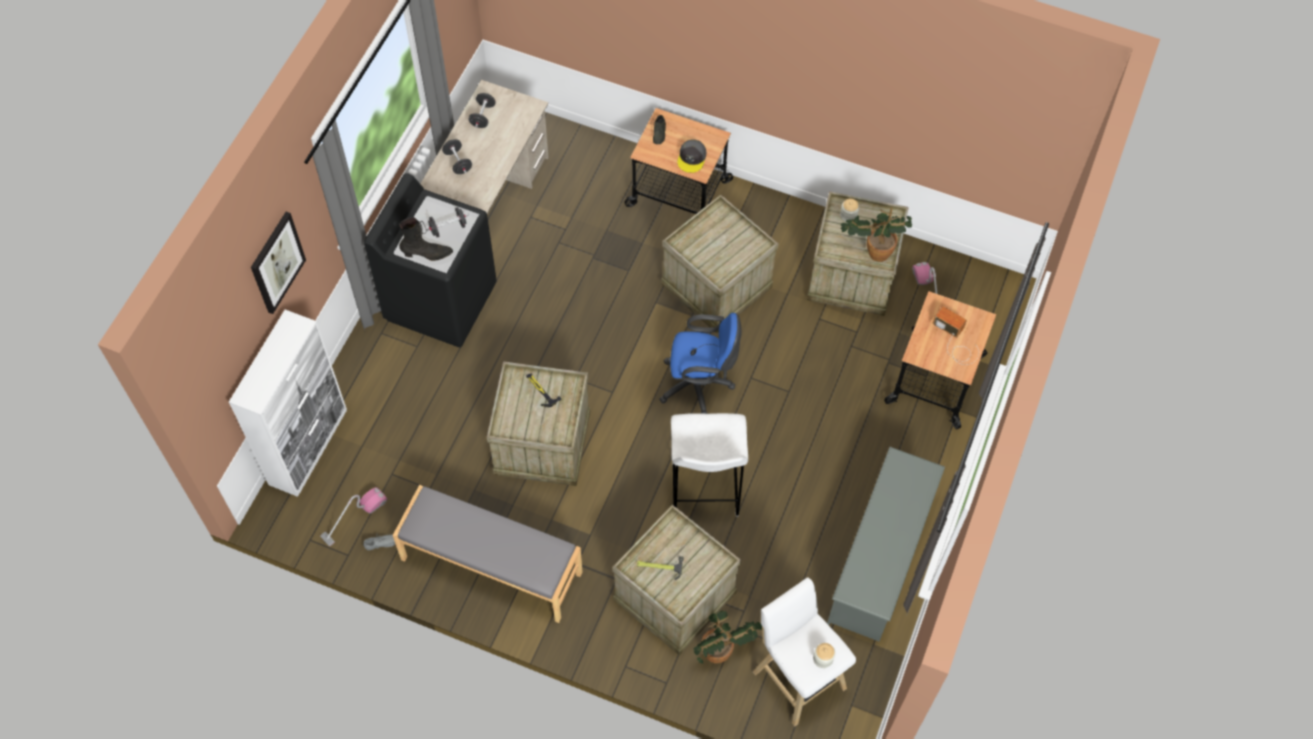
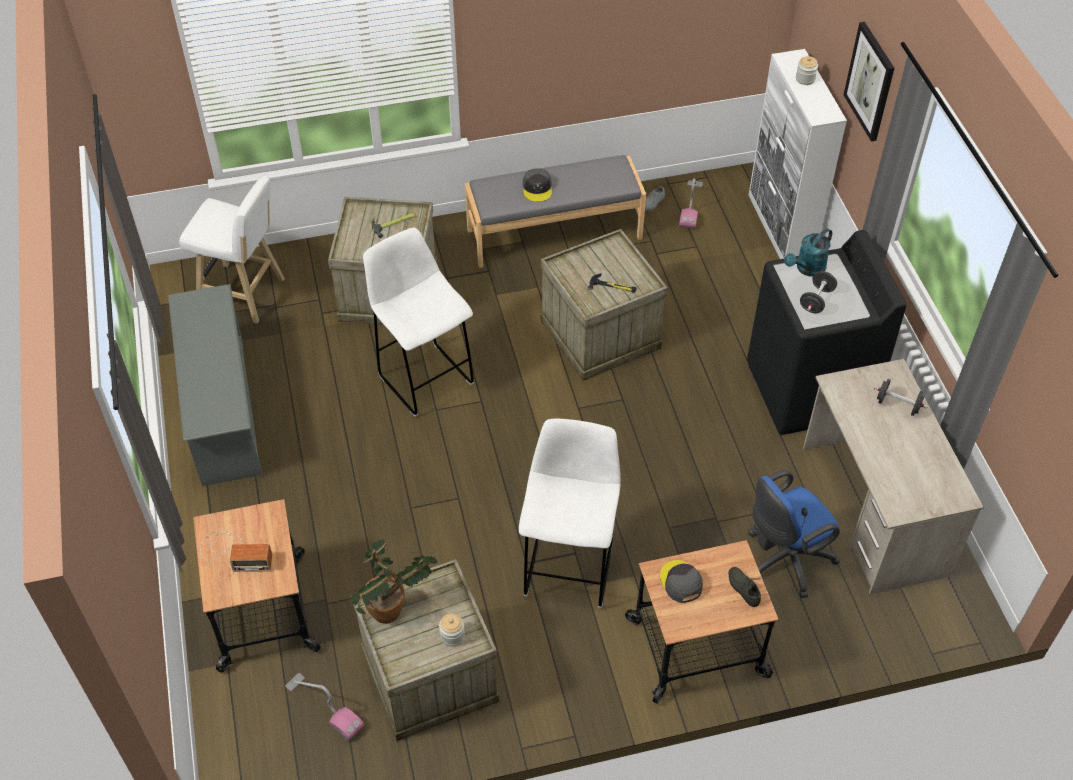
camera: 145 degrees right, 10 degrees down
(427, 254) = (807, 269): black boot -> turquoise watering can
(482, 116) = (932, 467): black dumbbell -> none
(504, 544) = (537, 188): none -> grey cap
(699, 385) = (503, 462): blue office chair -> blue office chair (783, 560)
(715, 285) = (569, 568): crate -> white stool
(722, 652) = (319, 278): potted plant -> none
(823, 658) = (206, 220): jar -> jar (805, 79)

